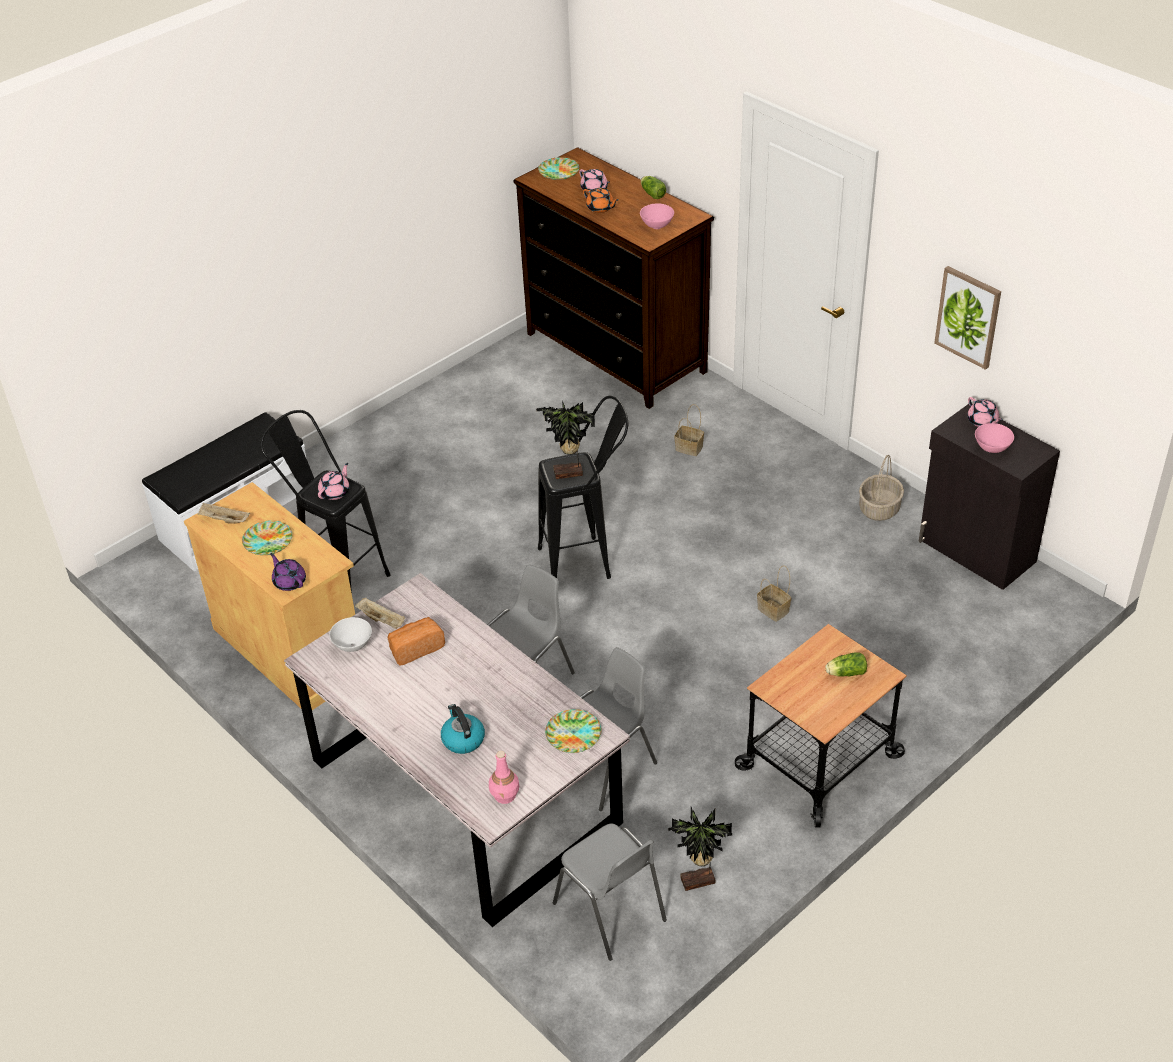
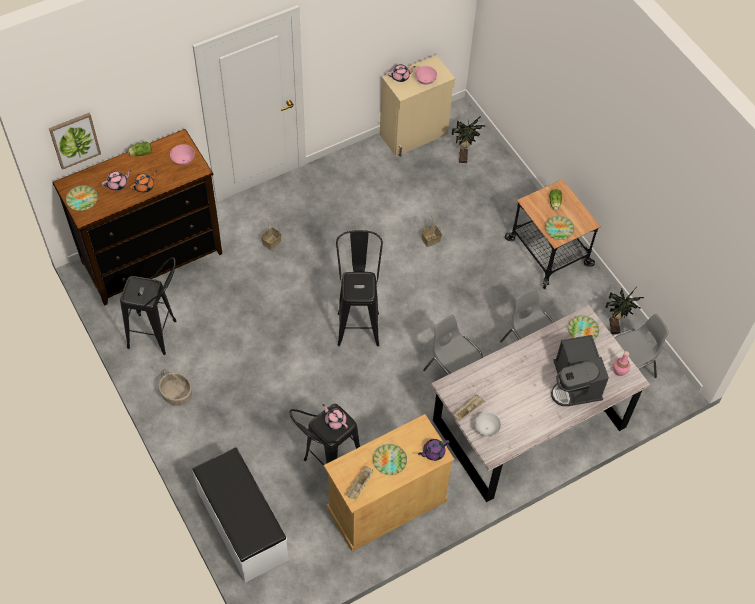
camera: 80 degrees left, 15 degrees up
(415, 648) = (497, 396): bread -> none
(462, 739) = (575, 384): kettle -> coffee machine
(498, 388) = (160, 336): none -> black stool
(569, 474) = (362, 287): potted plant -> potted plant (464, 156)
(790, 687) = (559, 229): none -> plate
(879, 509) = (364, 165): basket -> basket (177, 394)
(968, 316) = (372, 39): picture -> picture (74, 140)
(976, 552) = (414, 135): black cabinet -> beige cabinet

